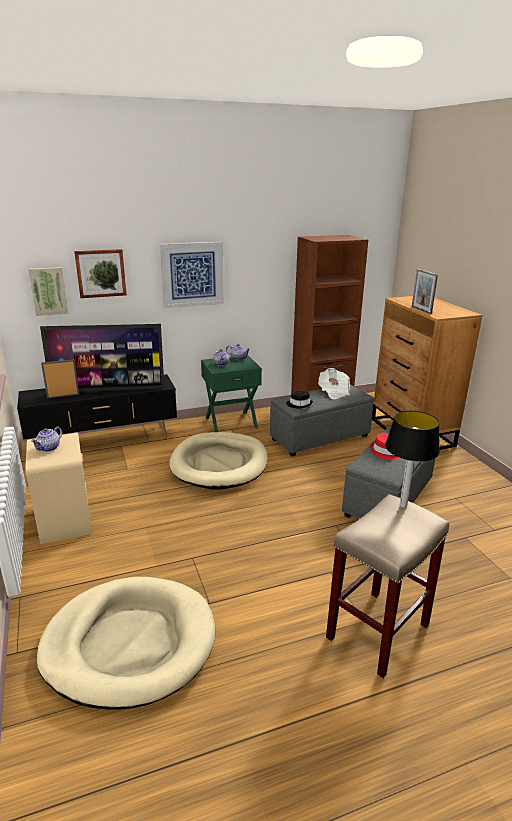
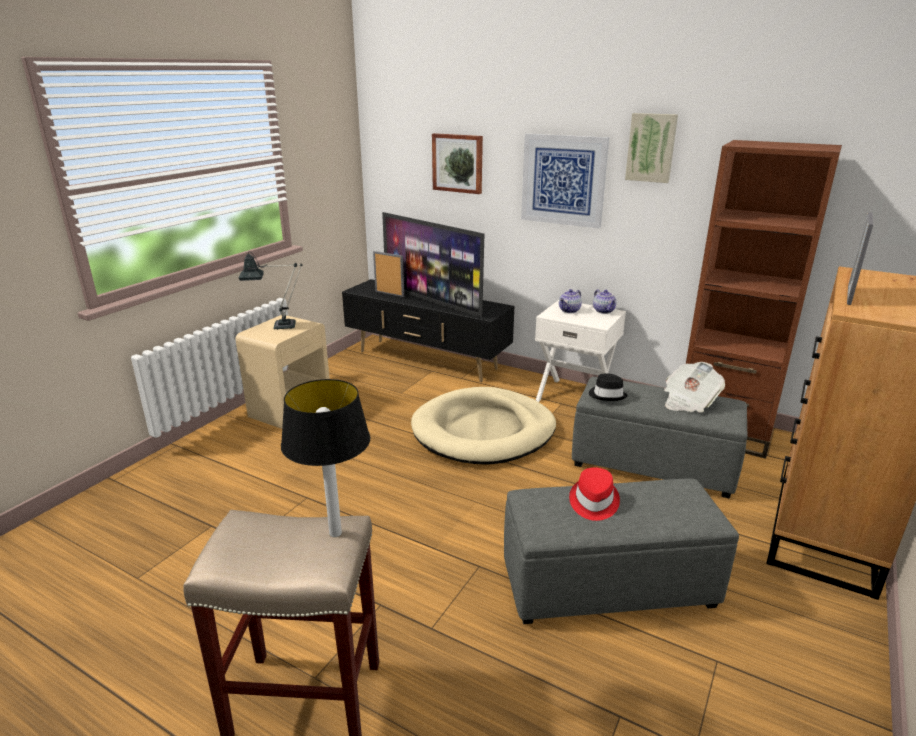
camera: 50 degrees right, 0 degrees up
(48, 291) = (407, 176): picture -> picture (651, 147)
(49, 448) = (278, 326): teapot -> table lamp
(129, 643) = (158, 527): beige dog bed -> none
(231, 422) = (574, 396): green nightstand -> white nightstand

